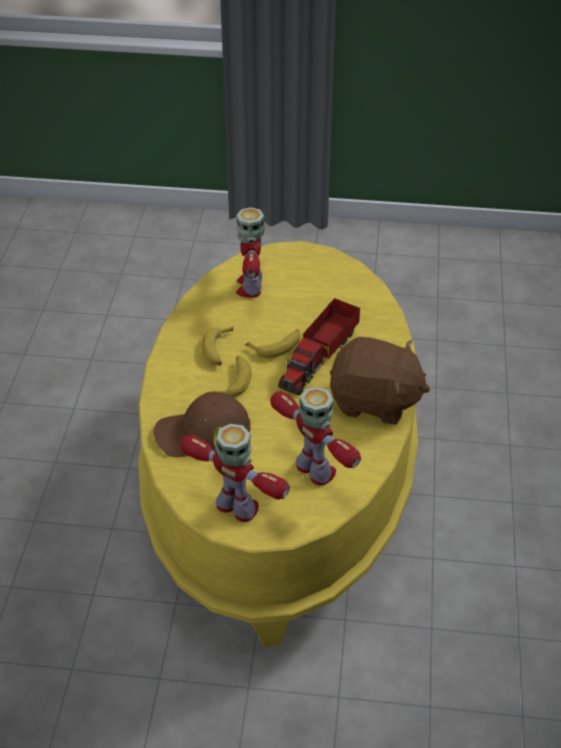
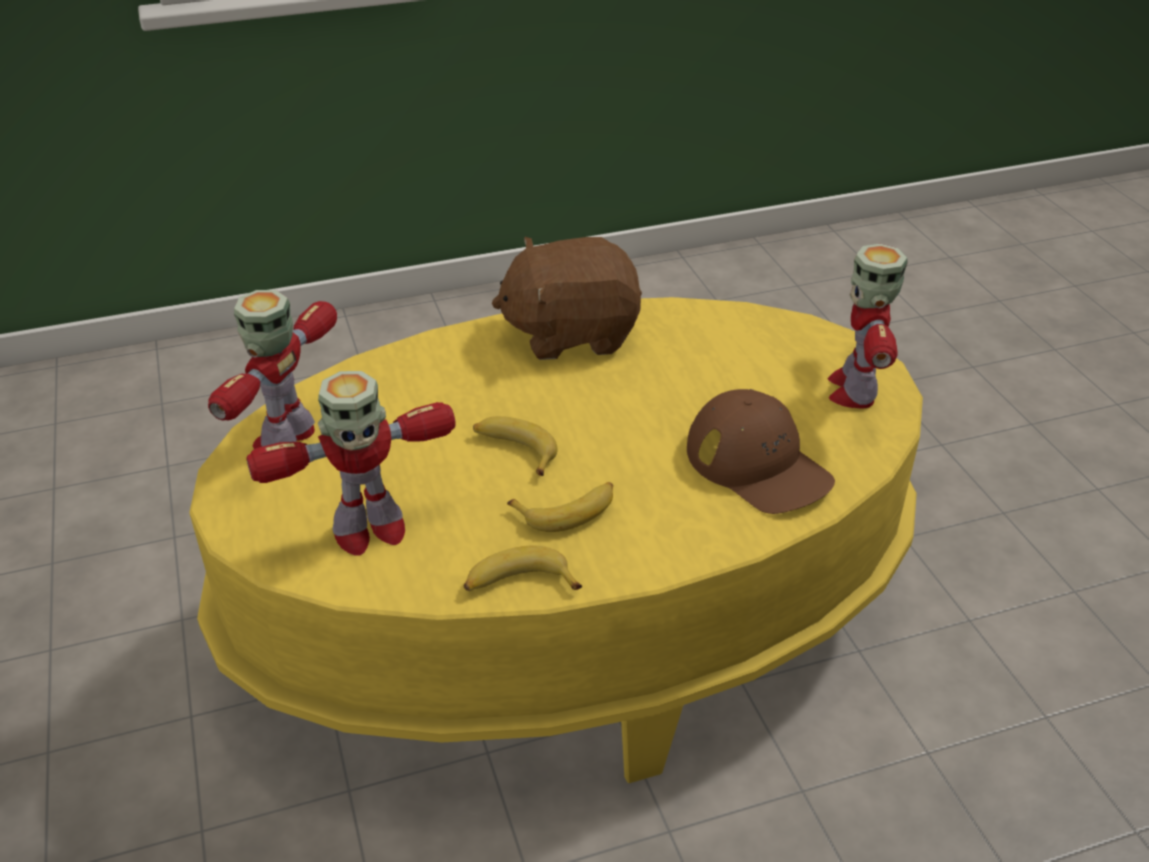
camera: 115 degrees left, 5 degrees down
(234, 381) = (626, 469): banana -> banana (518, 584)
(315, 471) = (734, 347): toy robot -> toy robot (287, 439)
(320, 356) = (510, 402): toy truck -> none
(374, 401) = (571, 333): brown plush toy -> brown plush toy turned 90 degrees counterclockwise

